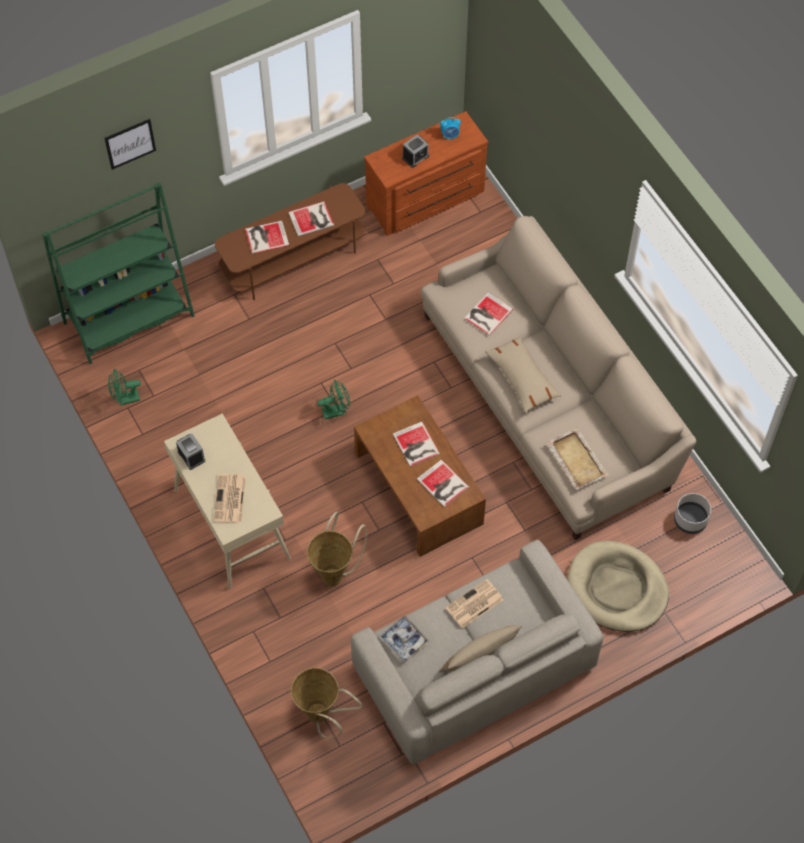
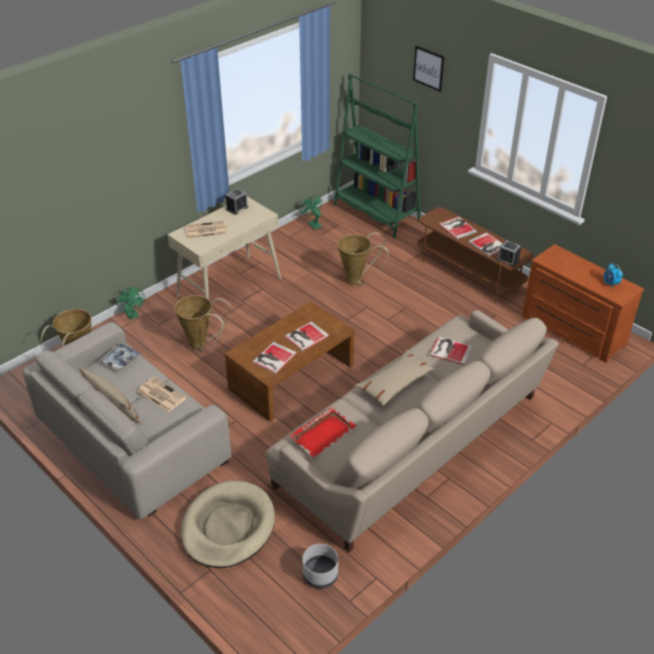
camera: 75 degrees right, 20 degrees down
(267, 379) = (357, 280): none -> basket
(336, 411) = (345, 319): green fan -> green fan (132, 315)
(415, 157) = (573, 269): alarm clock -> alarm clock (508, 260)
(576, 459) = (323, 433): beige tray -> red tray

